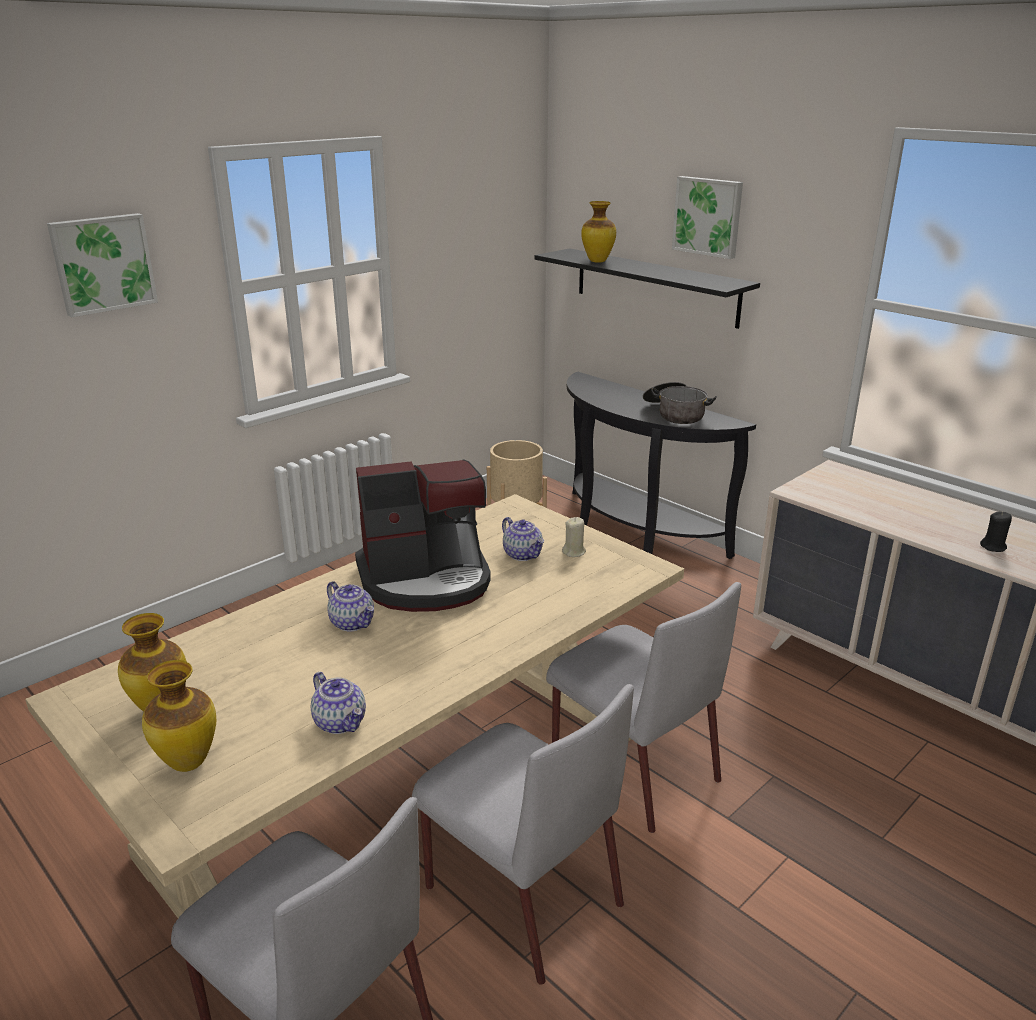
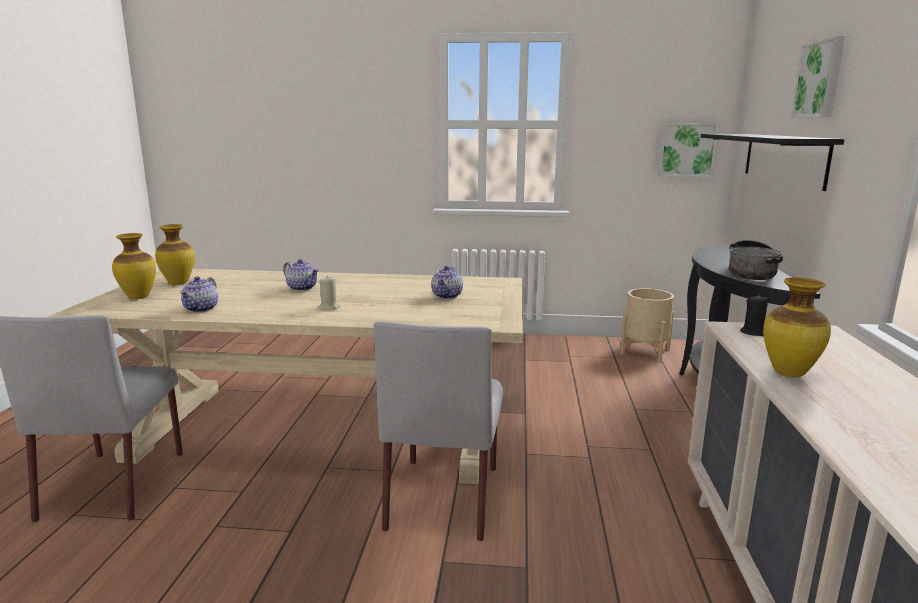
camera: 50 degrees right, 10 degrees down
(102, 263) = (366, 96): picture -> picture (686, 150)
(353, 623) = (302, 288): teapot -> teapot turned 60 degrees counterclockwise
(426, 580) = (374, 287): coffee machine -> none
(520, 894) = (271, 502): grey chair -> none
(574, 552) = (477, 304): beige candle -> beige candle (329, 307)
(598, 261) = (737, 134): vase -> vase (790, 373)
(993, 547) = (864, 424): black candle -> black candle (753, 332)

